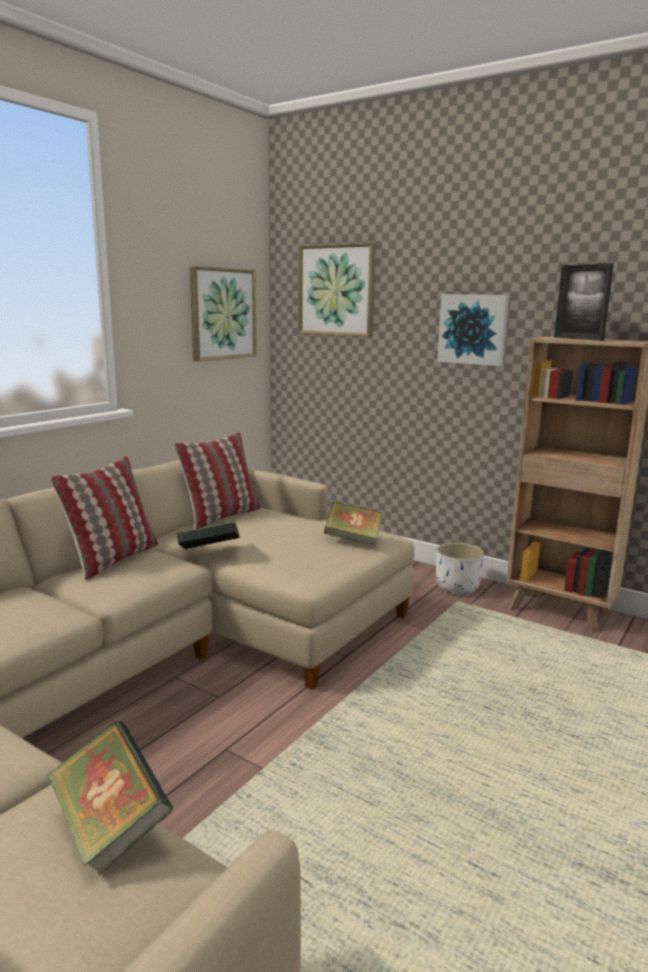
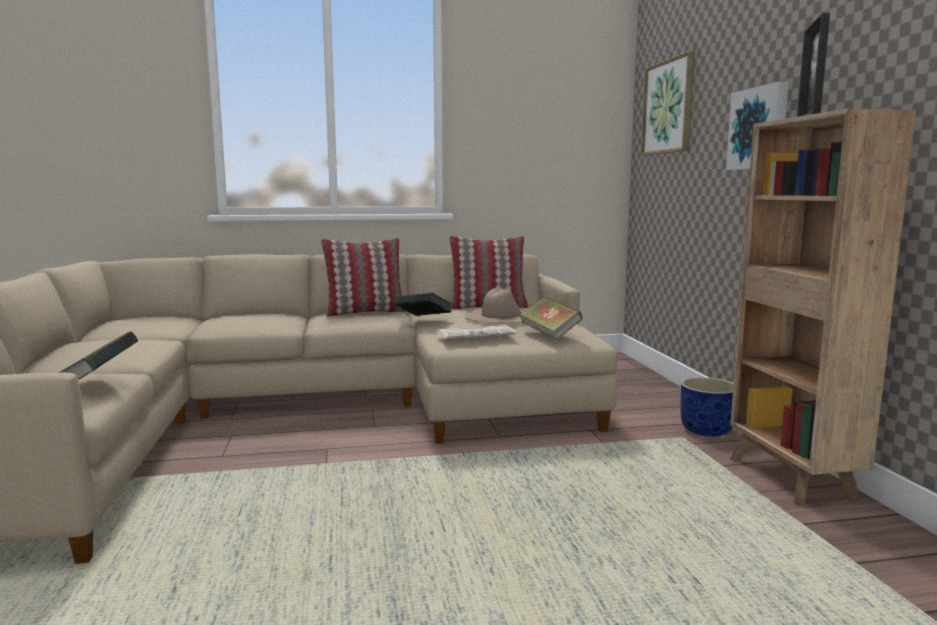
camera: 45 degrees right, 5 degrees down
(222, 314) = (566, 138): picture -> none
(277, 528) = (501, 316): none -> beige hat
(308, 559) = (476, 333): none -> newspaper
(458, 588) = (707, 430): white planter -> blue planter

